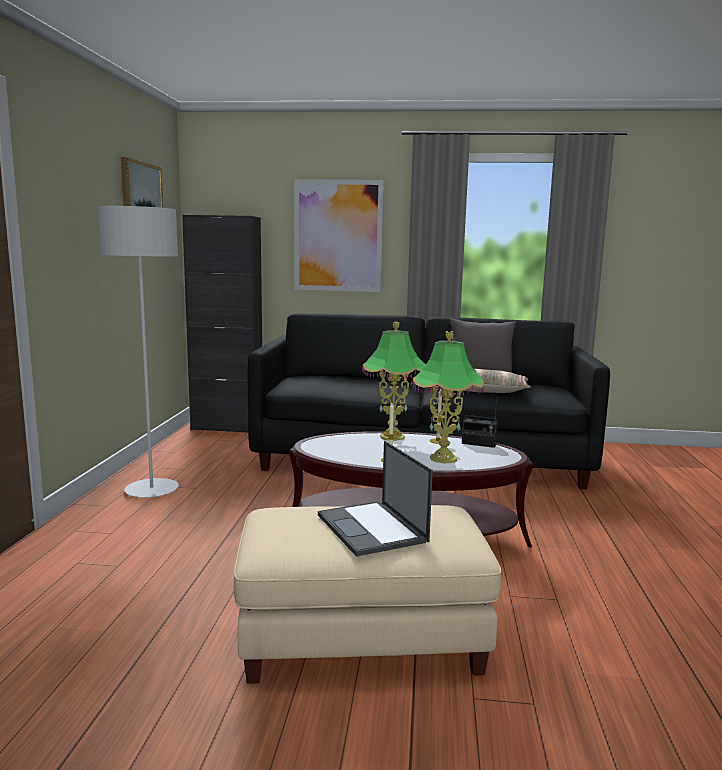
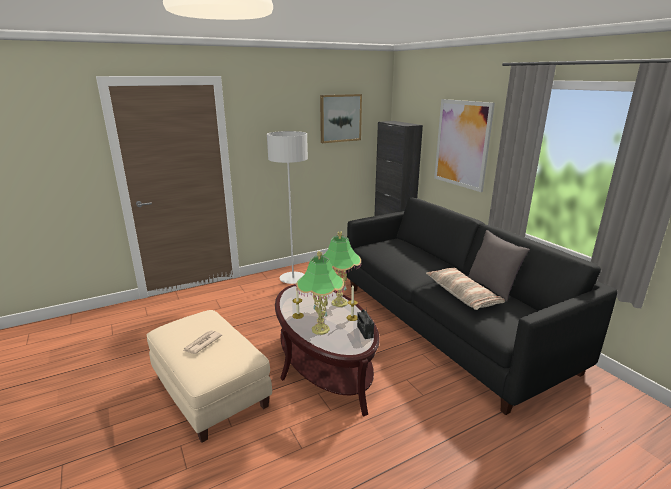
camera: 55 degrees right, 10 degrees up
(372, 528) = (202, 343): laptop -> newspaper

